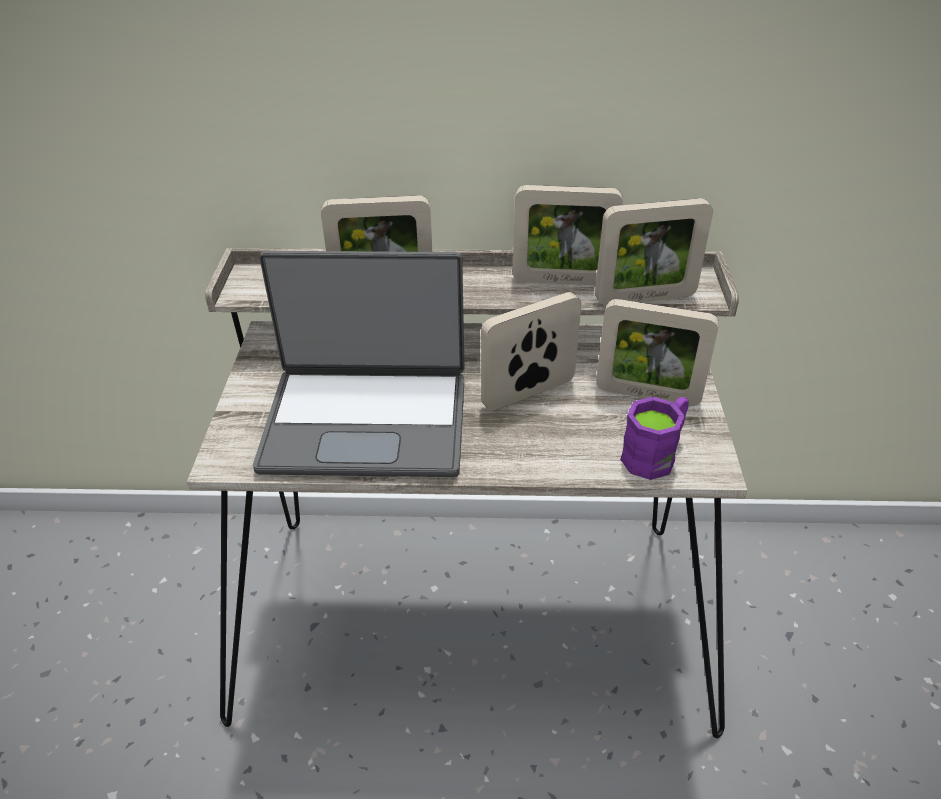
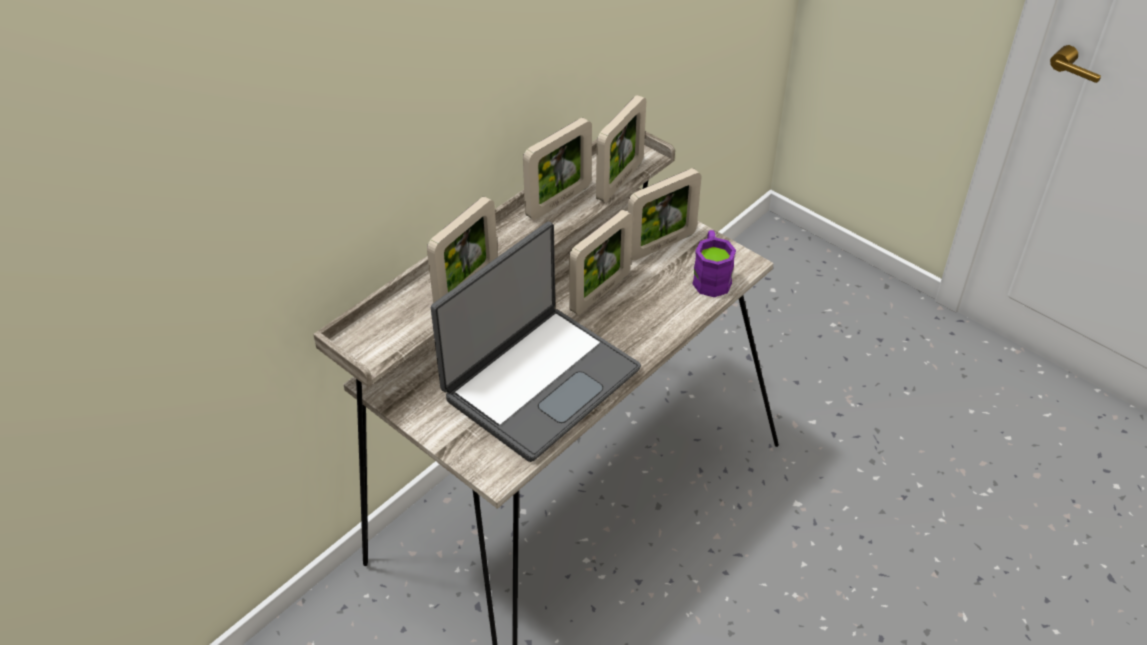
camera: 50 degrees left, 5 degrees up
(528, 393) = (600, 293): picture frame -> picture frame turned 150 degrees counterclockwise

